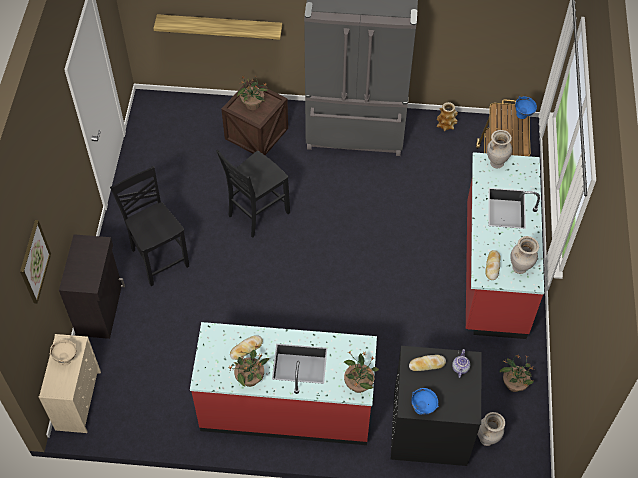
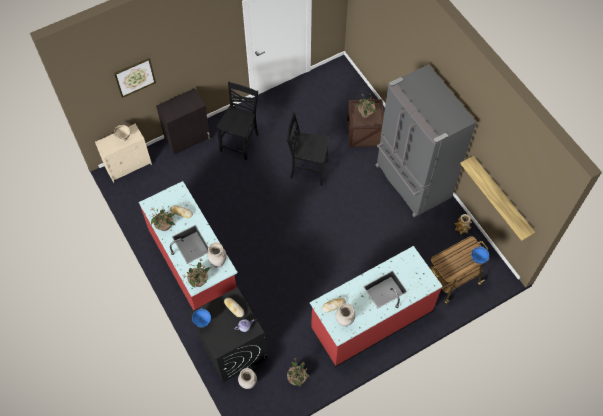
camera: 55 degrees right, 5 degrees up
(220, 26) = (385, 55): shelf -> shelf (501, 197)
(496, 163) = (415, 263): beige vase -> beige vase (218, 263)

